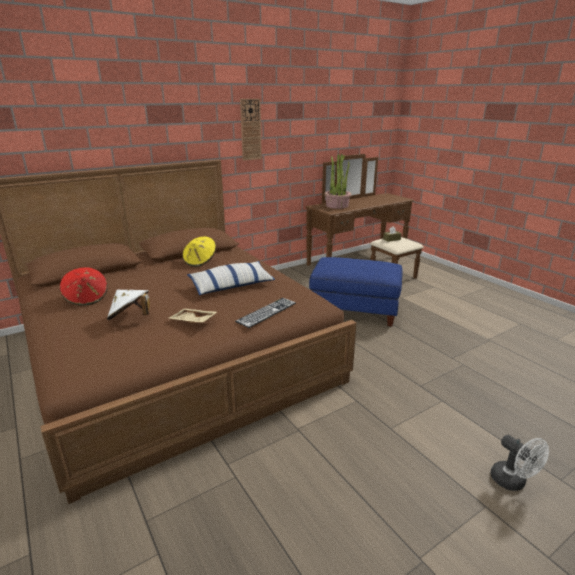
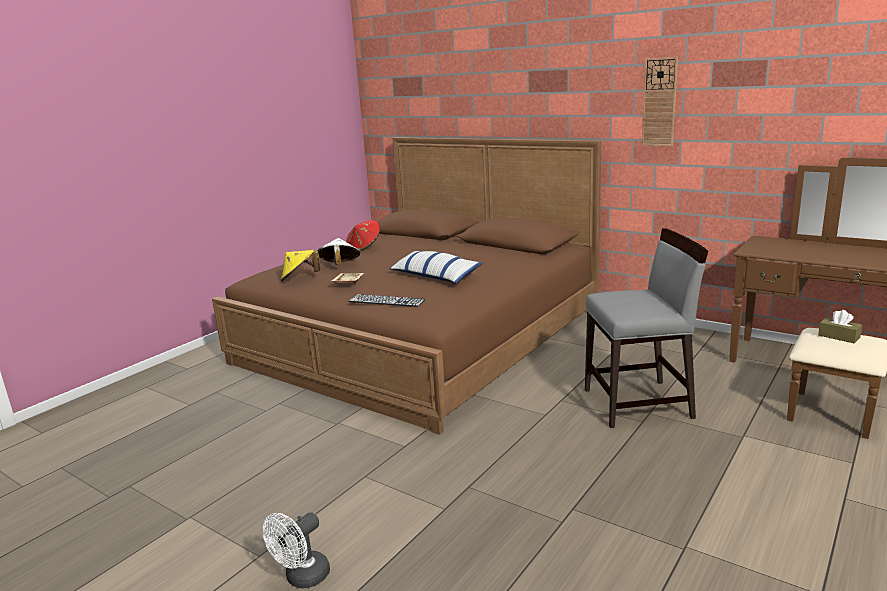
camera: 70 degrees right, 5 degrees down
(200, 261) = (484, 253): yellow hat -> yellow hat (300, 279)
(337, 205) = (797, 247): potted plant -> none
(355, 309) = (639, 403): blue ottoman -> grey chair

